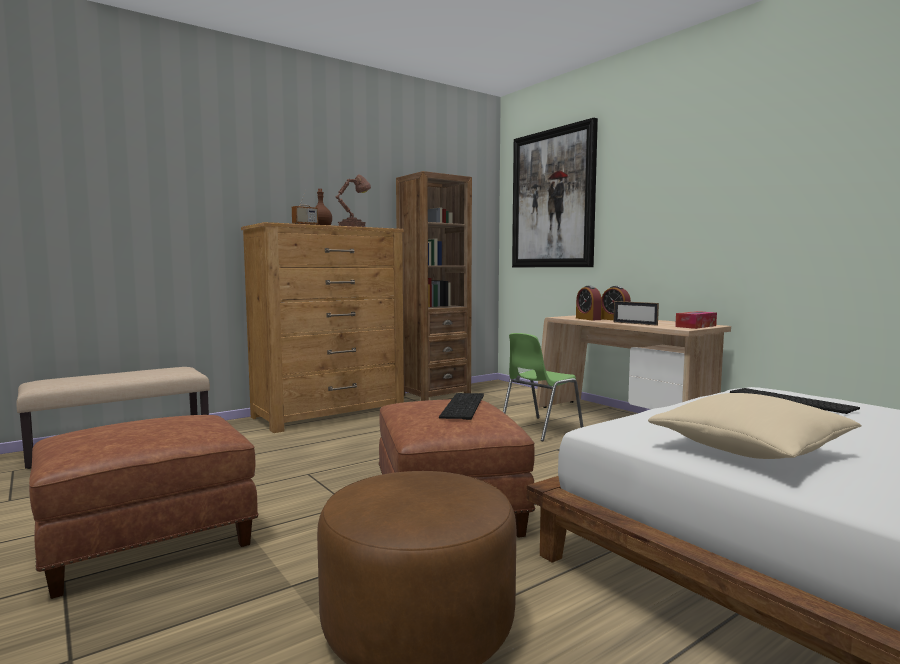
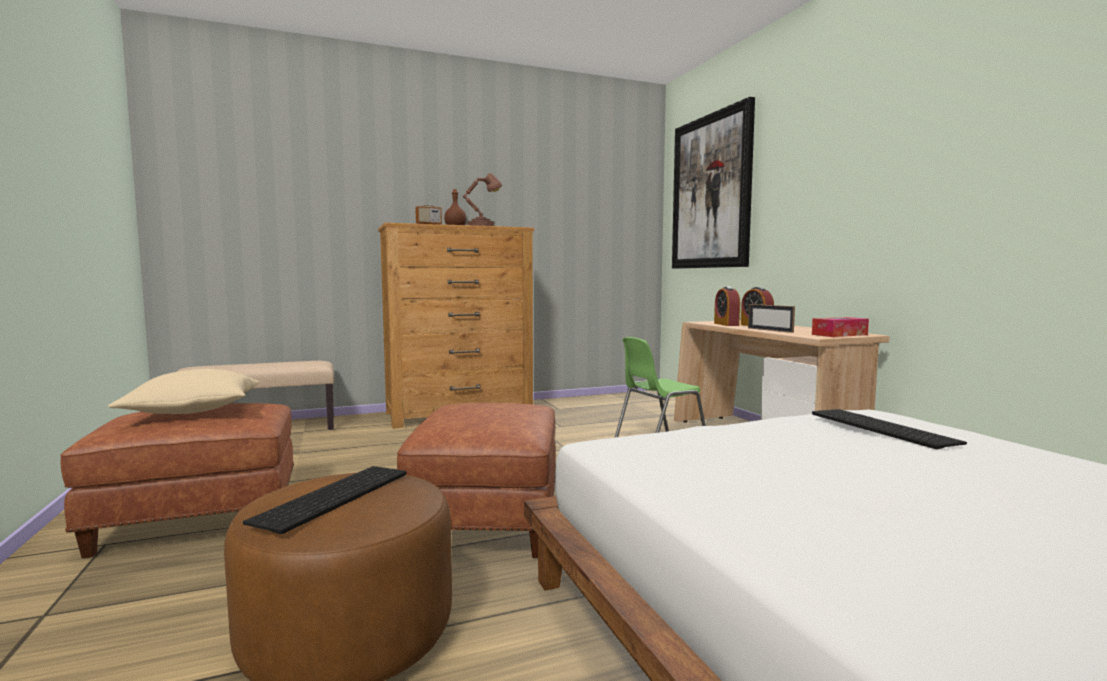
camera: 15 degrees right, 0 degrees up
(434, 396) = (577, 402): brown bookcase -> none
(464, 406) = (505, 410): keyboard -> keyboard (335, 497)
(750, 450) = (737, 483): beige pillow -> beige pillow (193, 411)

